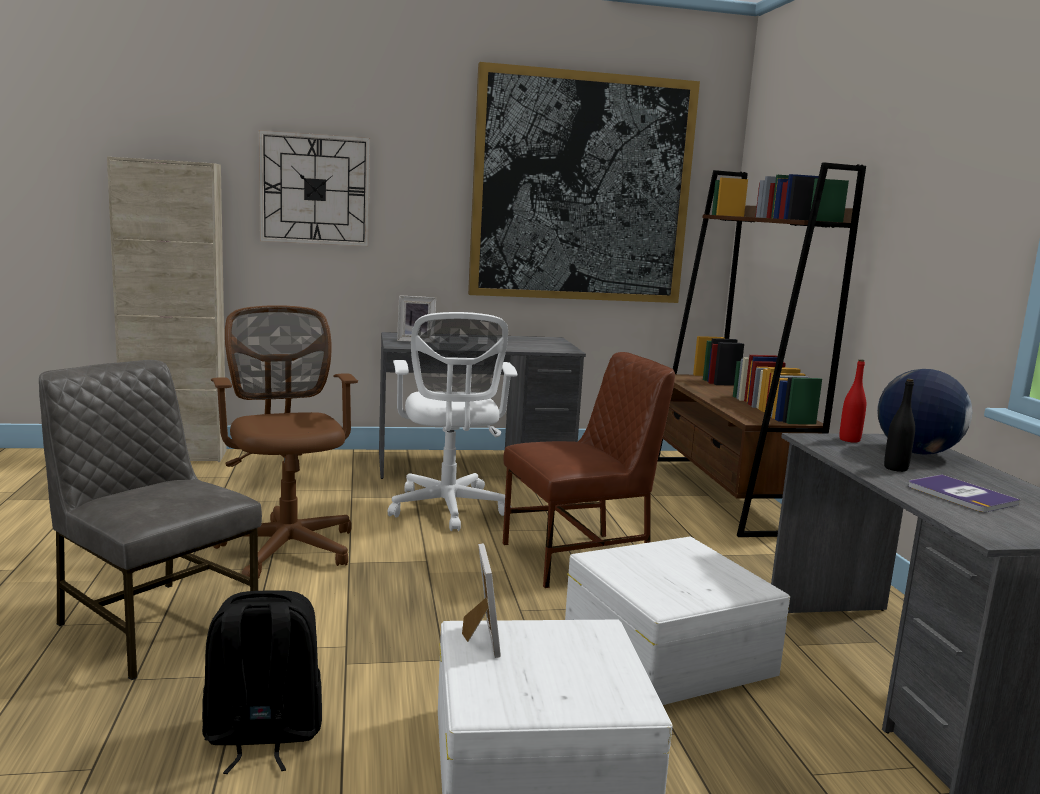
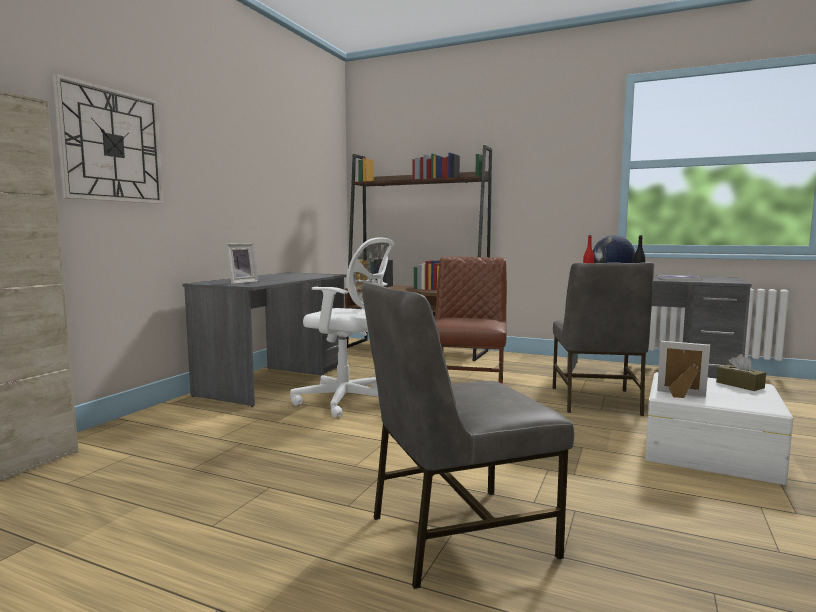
camera: 55 degrees left, 5 degrees down
(262, 736) = (670, 516): black backpack -> none
(287, 546) = (347, 458): brown office chair -> none
(581, 188) = (284, 162): picture -> none
(613, 688) = (740, 385): none -> brown tissue box
(667, 650) = (596, 401): white storage box -> grey chair

